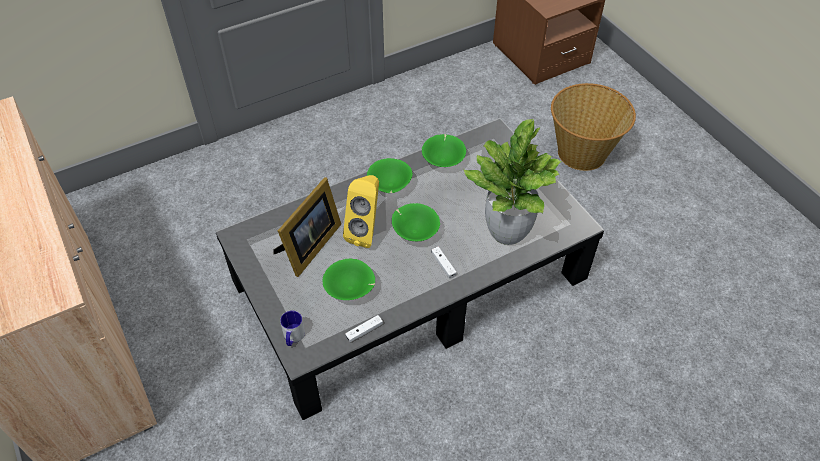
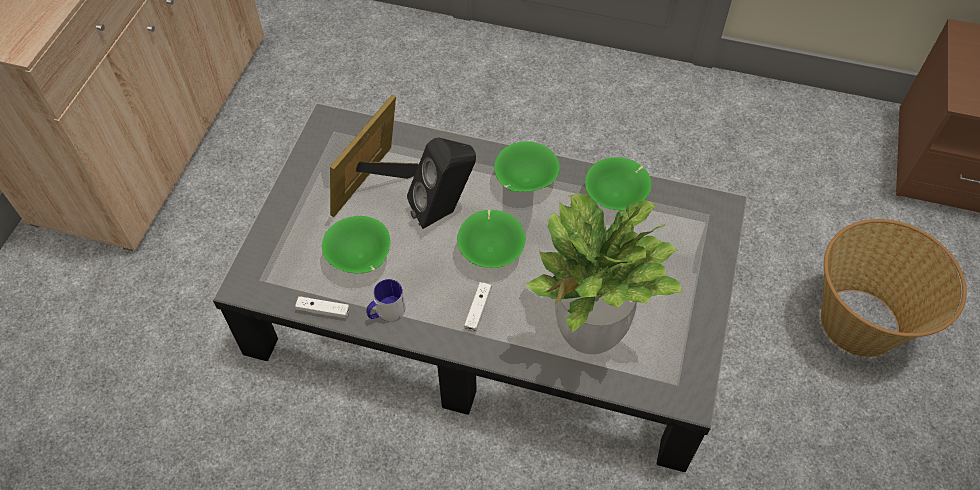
camera: 45 degrees right, 5 degrees up
(293, 337) = (259, 260): mug -> mug (386, 312)
(309, 247) = (374, 183): picture frame -> picture frame turned 135 degrees clockwise
(366, 232) = (444, 211): yellow speaker -> black speaker

